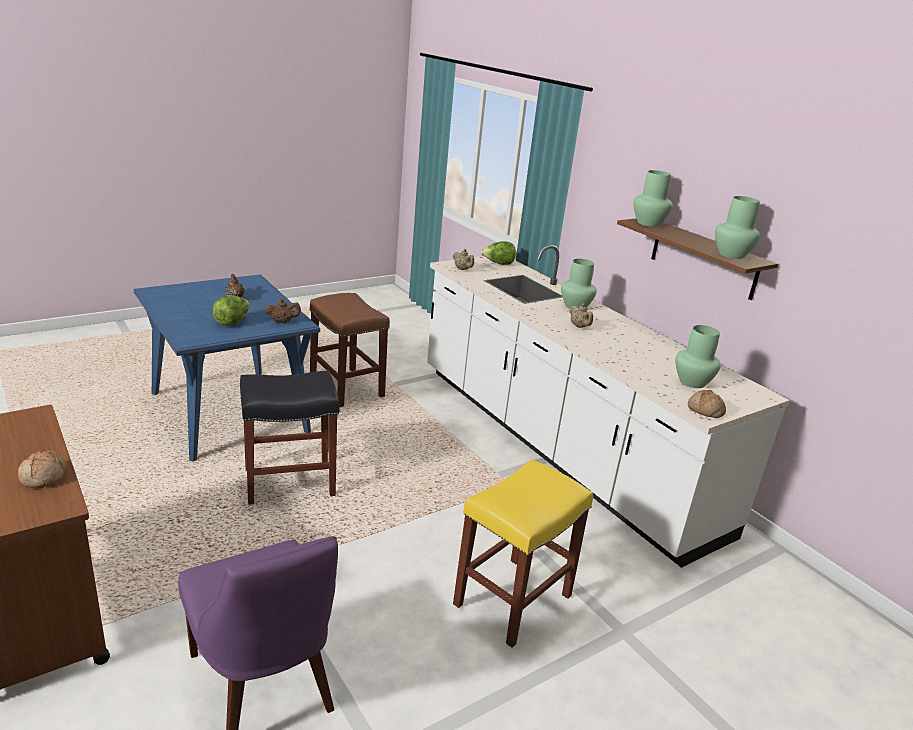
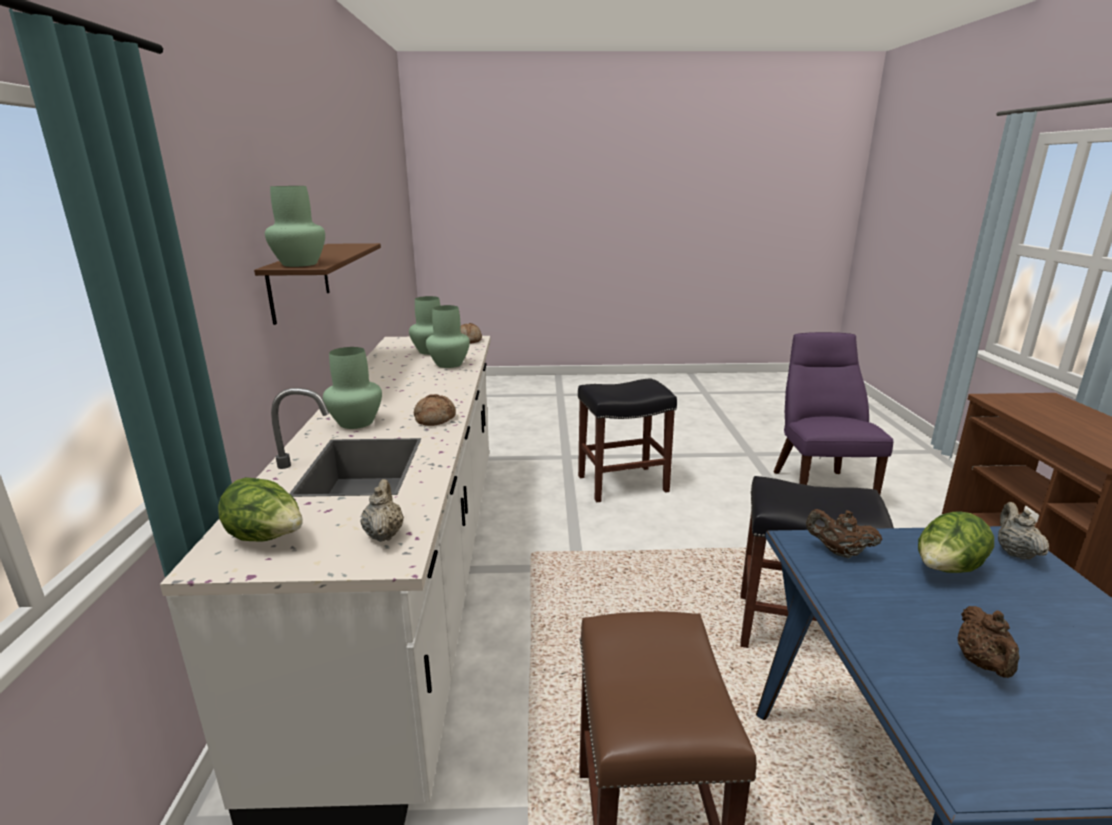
camera: 145 degrees left, 5 degrees down
(44, 476) = (1029, 414): bread -> bread (434, 419)
(512, 601) = (623, 483): yellow stool -> black stool
(579, 327) = (418, 400): beige teapot -> beige teapot (1014, 552)
(731, 255) = (345, 247): green vase -> green vase (450, 364)

